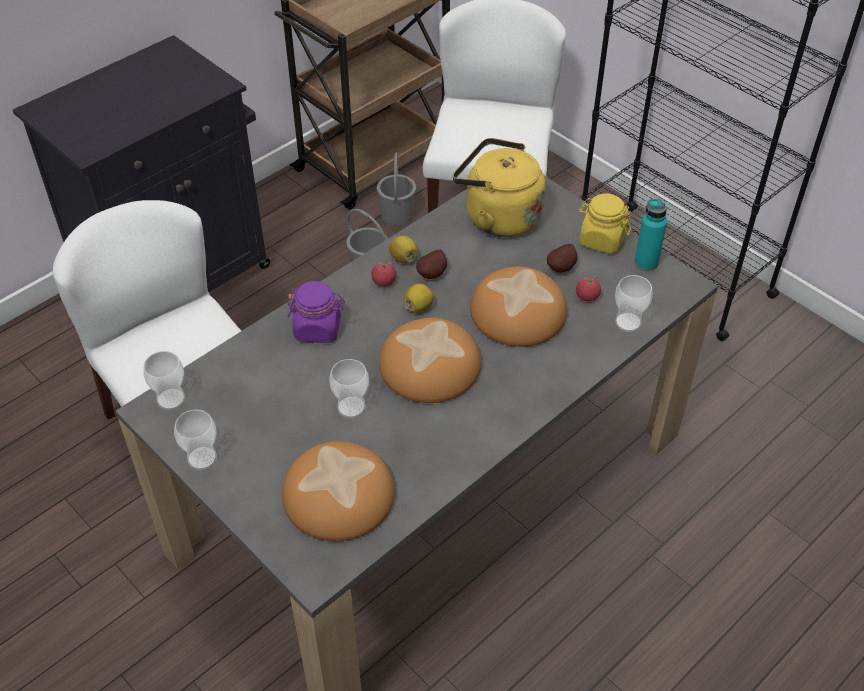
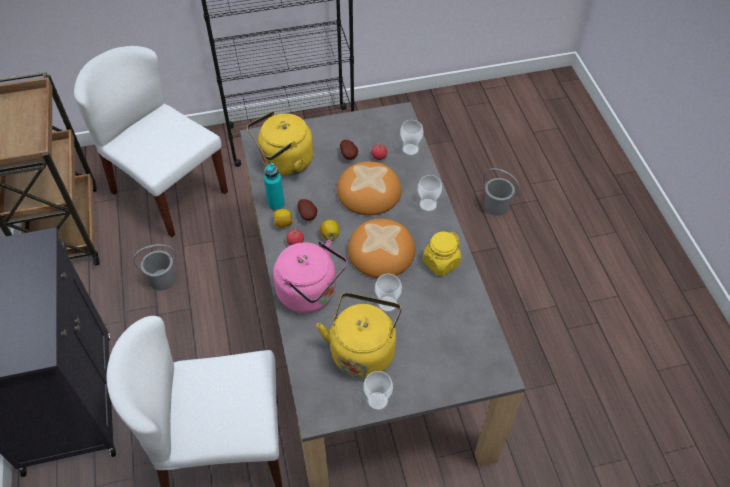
camera: 60 degrees left, 5 degrees up
(171, 399) = (315, 400): cup -> cup (428, 205)
(267, 413) = (363, 349): none -> yellow kettle
(318, 329) = (310, 293): purple jar -> pink kettle
(337, 496) = (450, 340): bread -> none
(396, 214) = (128, 241): grey bucket -> grey bucket (496, 206)
(601, 239) = (340, 128): yellow jar -> yellow jar (441, 263)
(646, 262) = (372, 120): turquoise bottle -> turquoise bottle (276, 204)

